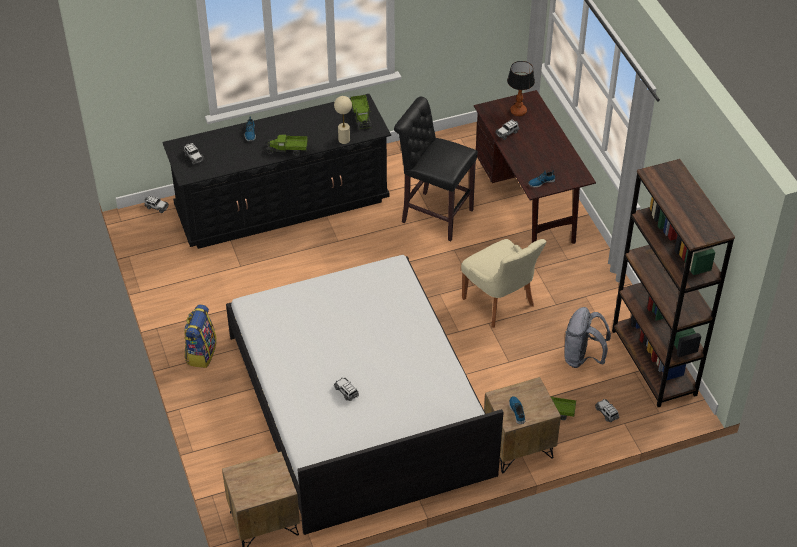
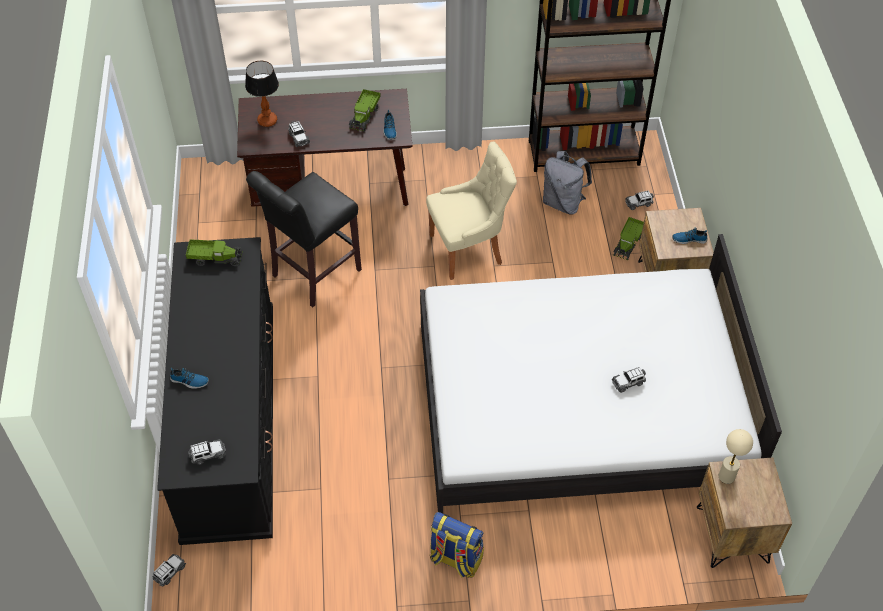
camera: 75 degrees left, 5 degrees up
(287, 150) = (241, 345): toy truck -> toy truck (365, 116)
(344, 140) = (249, 283): beige table lamp -> beige table lamp (726, 476)

